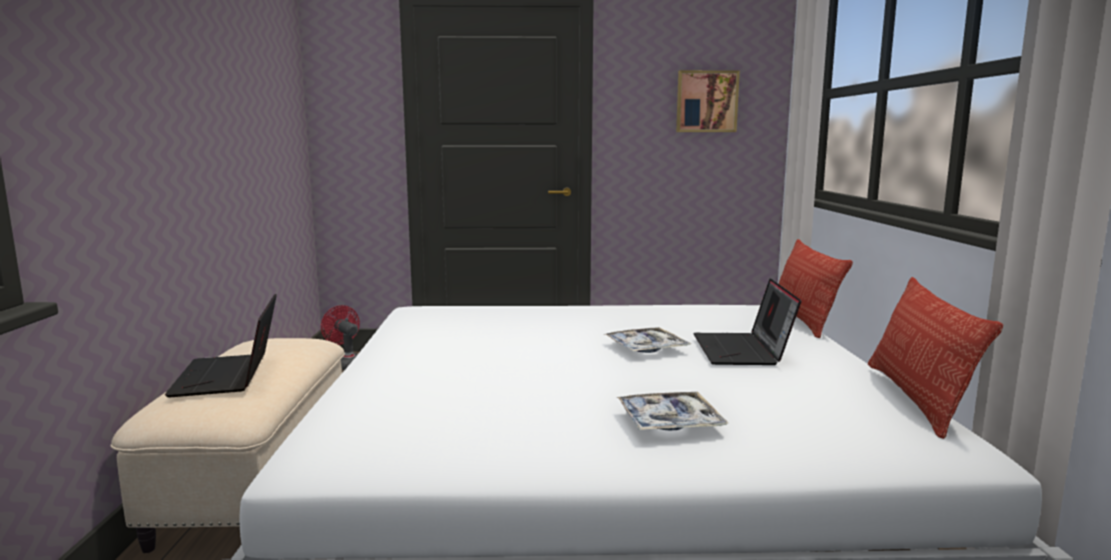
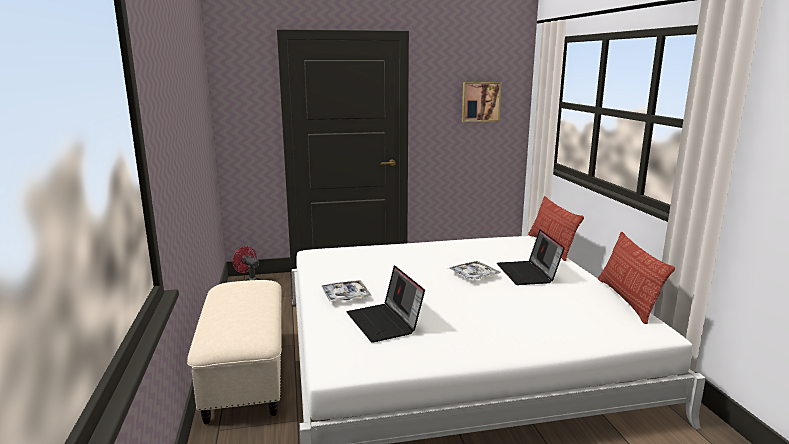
camera: 10 degrees left, 5 degrees up
(230, 376) = (237, 314): laptop -> laptop (385, 323)
(669, 422) = (510, 325): tray -> tray (345, 296)

